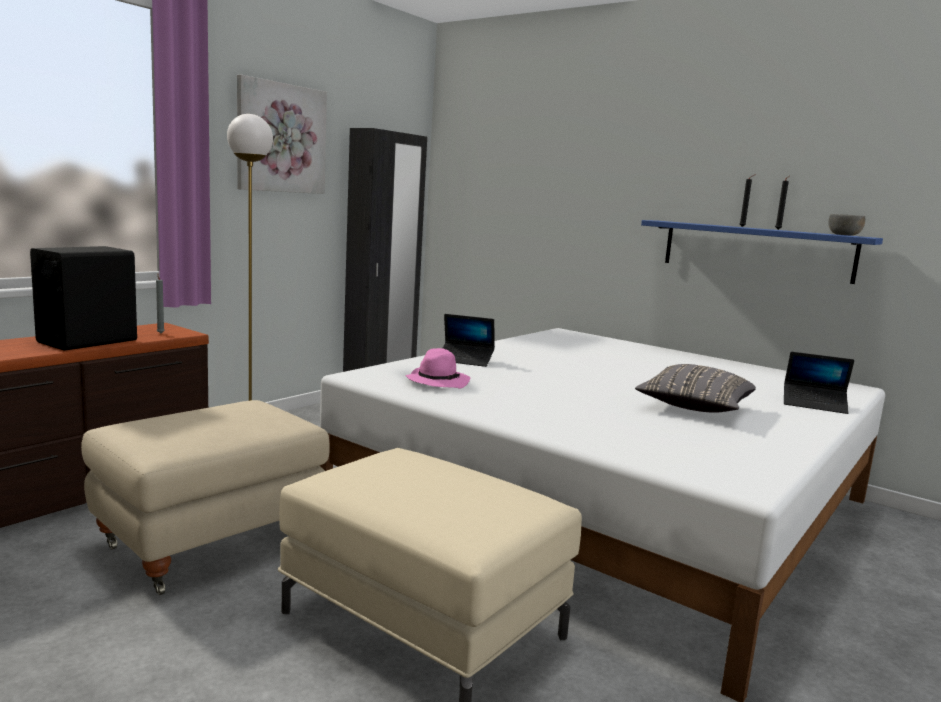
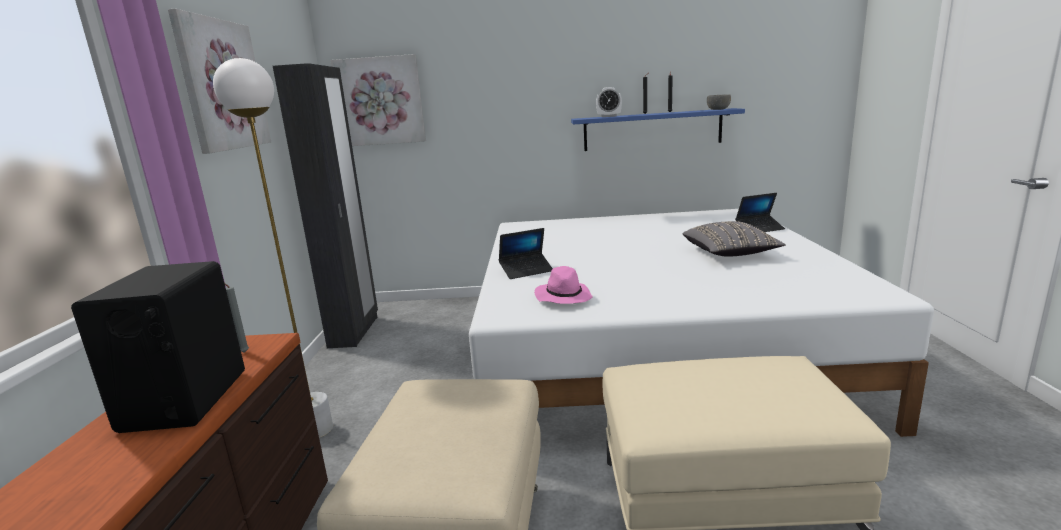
camera: 35 degrees left, 5 degrees up
(473, 175) = (380, 101): none -> picture
(692, 223) = (609, 116): none -> alarm clock

